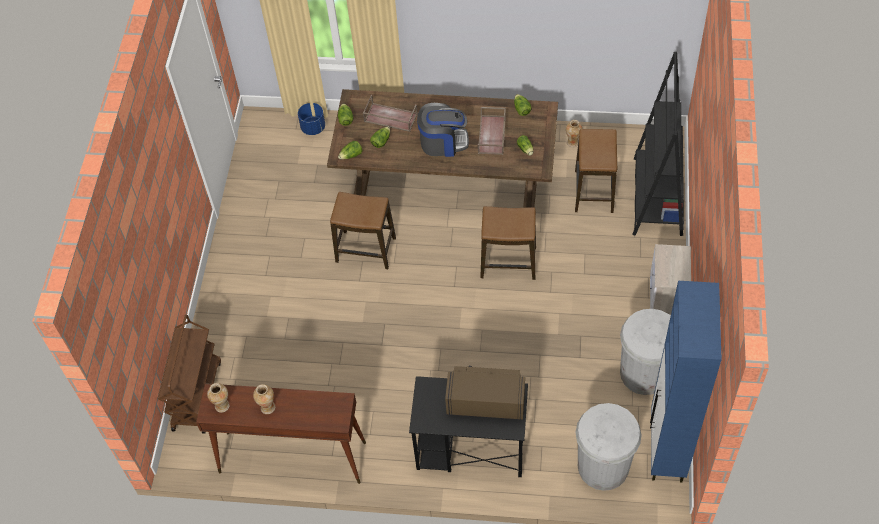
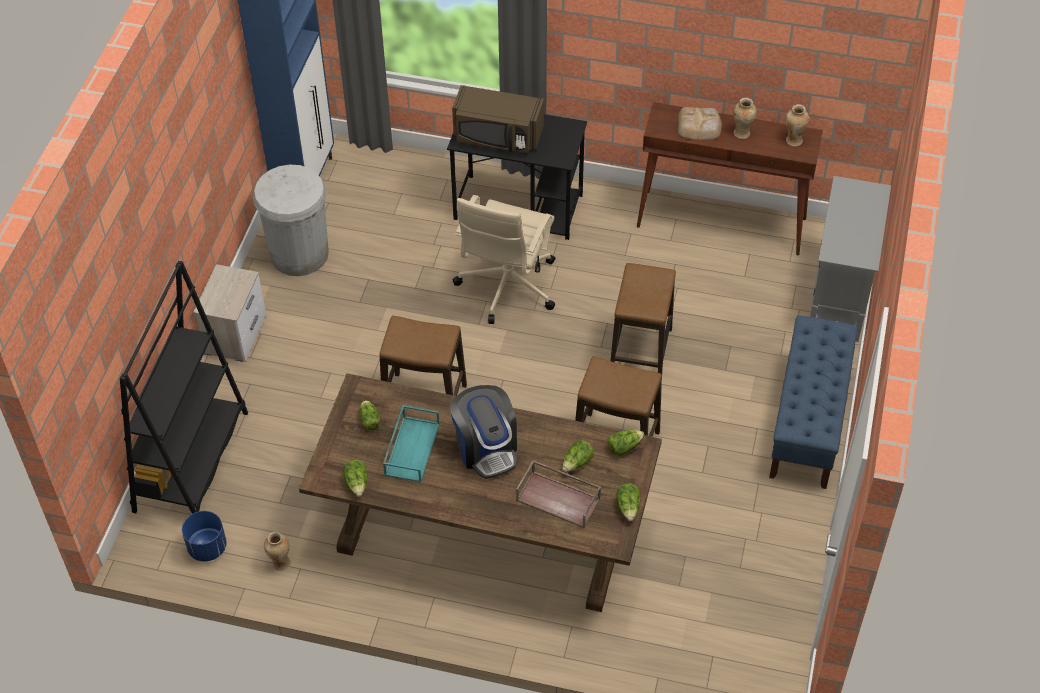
camera: 175 degrees left, 5 degrees down
(196, 394) = (839, 297): brown cart -> grey cabinet
(228, 285) = (808, 422): none -> blue bench
(305, 410) = (699, 126): none -> bread
(313, 127) = (683, 654): blue planter -> blue planter (207, 548)
(443, 142) = (486, 448): coffee machine -> coffee machine turned 120 degrees counterclockwise
(466, 366) = (506, 287): none -> beige office chair
(492, 135) = (411, 448): brown tray -> turquoise tray
(594, 191) = (277, 481): stool -> stool (640, 352)
(603, 466) = (379, 175): white trash can -> none

